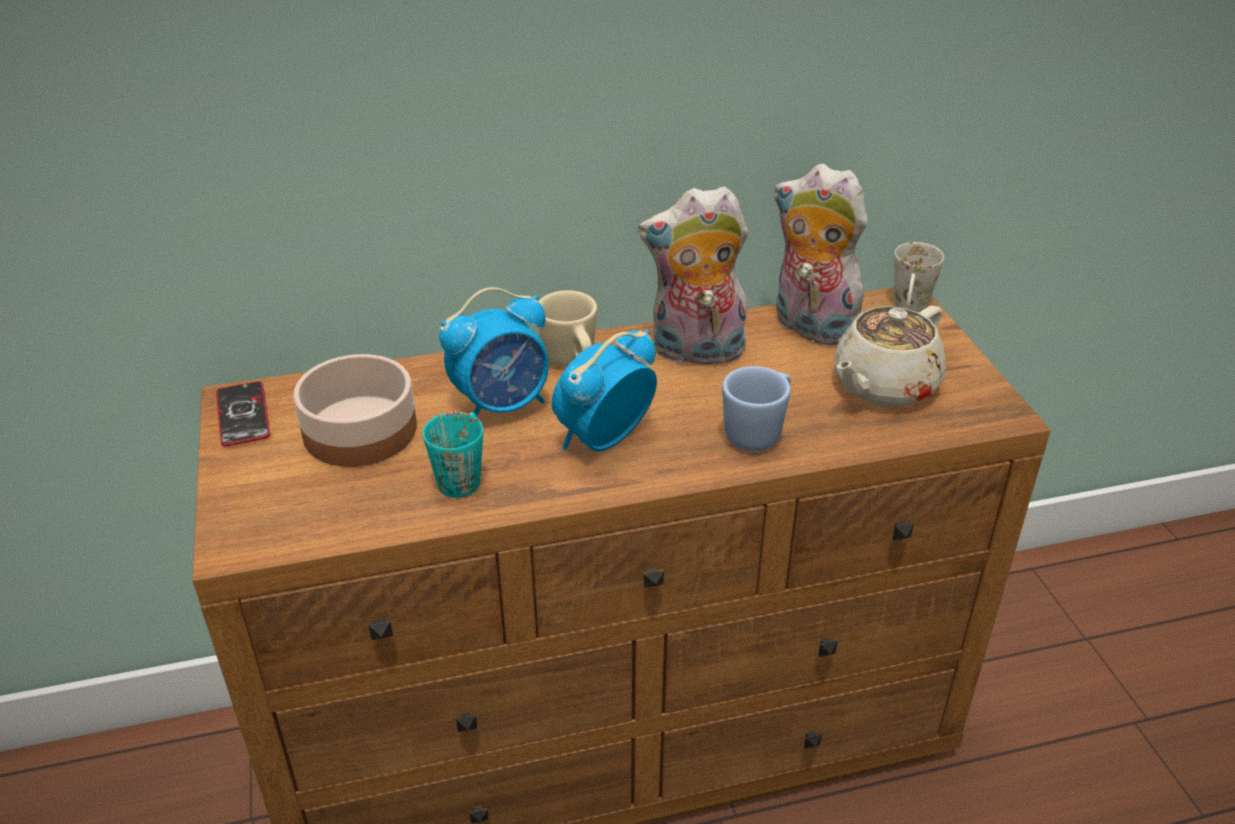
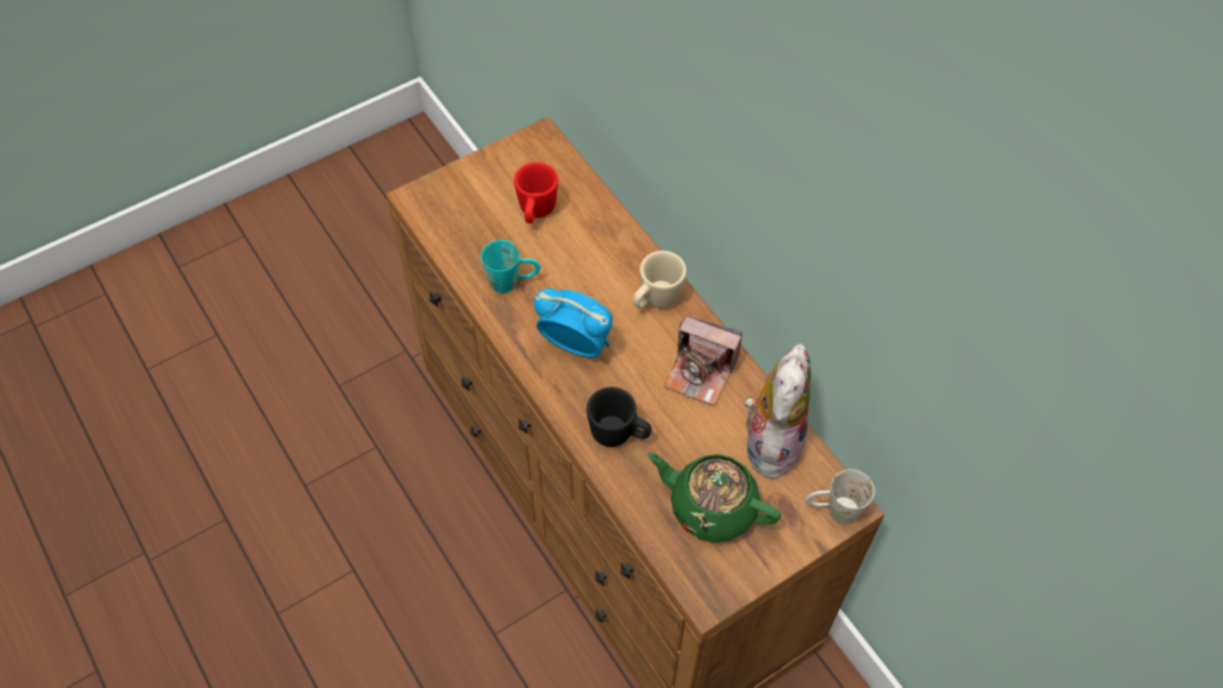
camera: 70 degrees right, 20 degrees up
(243, 415) = (527, 149): phone -> none
(361, 429) = (536, 212): bowl -> red mug
(502, 405) = (590, 276): alarm clock -> none
(695, 353) = (700, 372): plush toy -> camera
(758, 432) = (619, 434): blue mug -> black mug
(883, 385) = (711, 506): beige teapot -> green teapot

